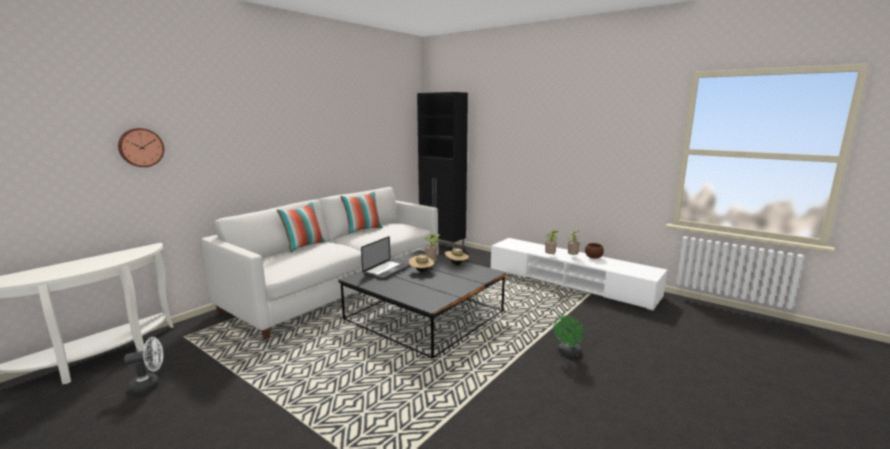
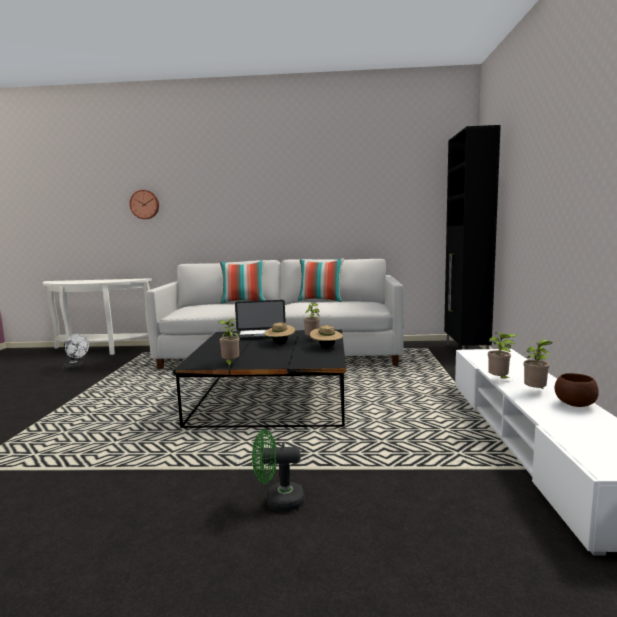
camera: 55 degrees right, 5 degrees down
(449, 294) = (230, 364): none -> potted plant

